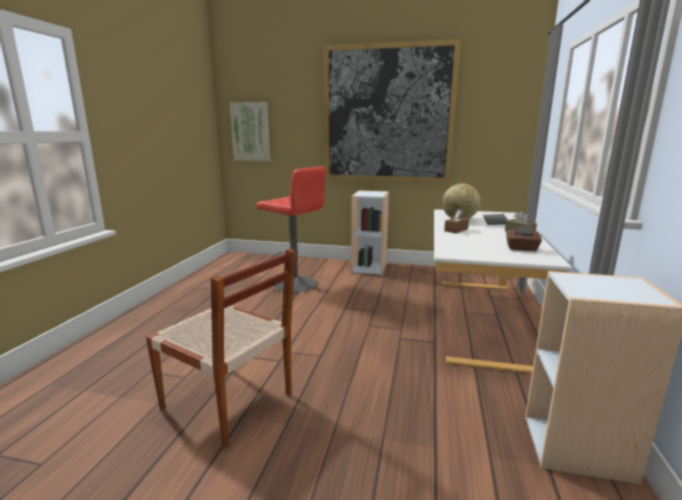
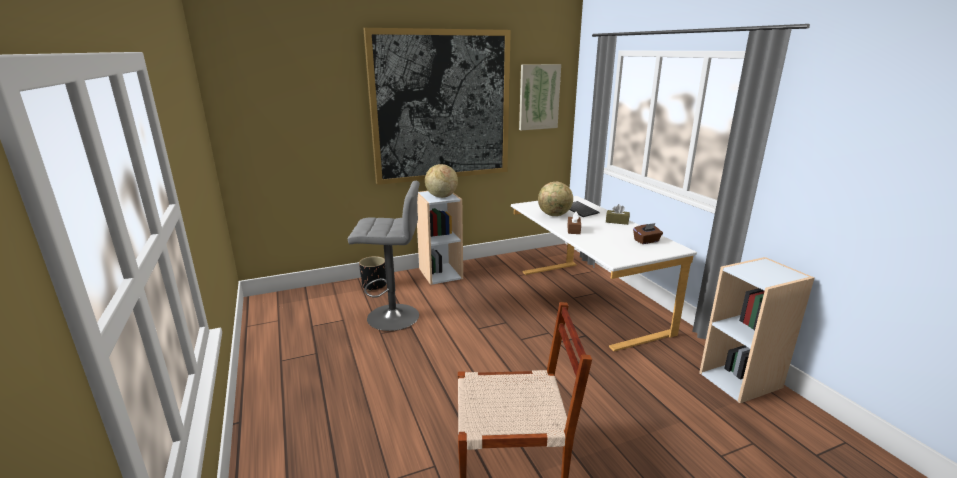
camera: 35 degrees left, 5 degrees up
(250, 132) = (267, 136): picture -> picture (539, 97)
(295, 284) = (393, 317): red stool -> grey stool
(310, 263) = (374, 285): none -> black planter
(371, 194) = (441, 196): none -> globe

